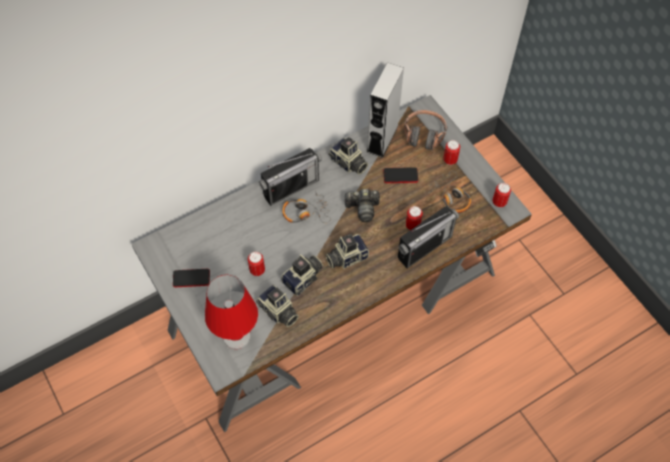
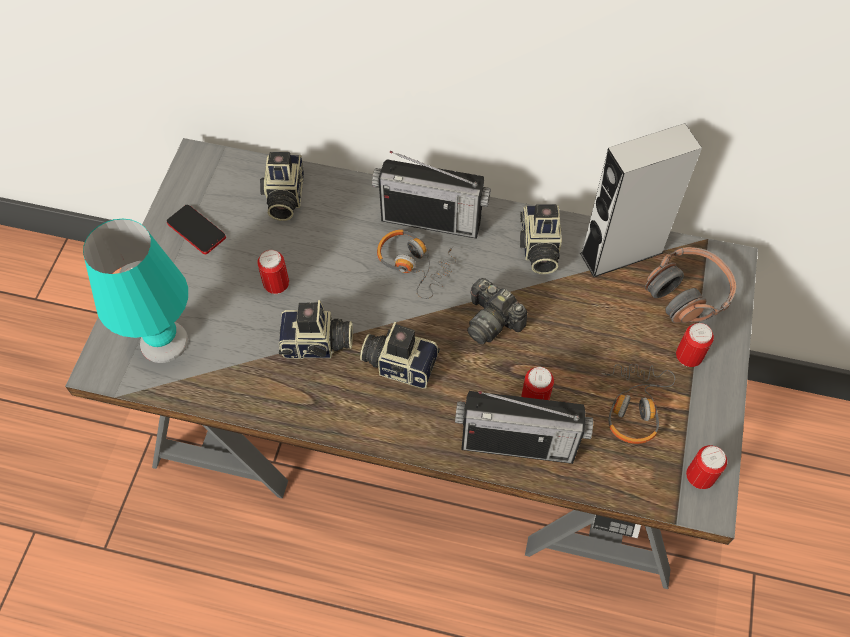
camera: 45 degrees right, 0 degrees up
(236, 335) = (164, 341): red table lamp -> turquoise table lamp
(278, 312) = (241, 357): camera -> camera (283, 197)
(400, 175) = (592, 320): phone -> none

